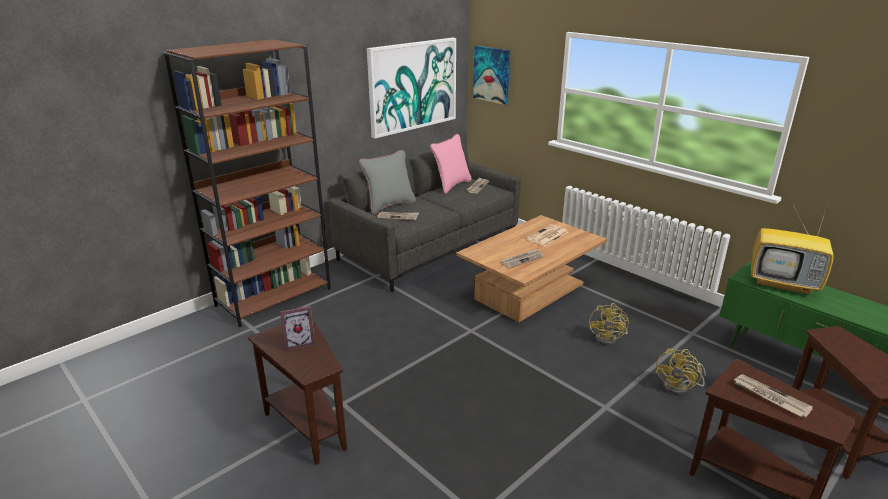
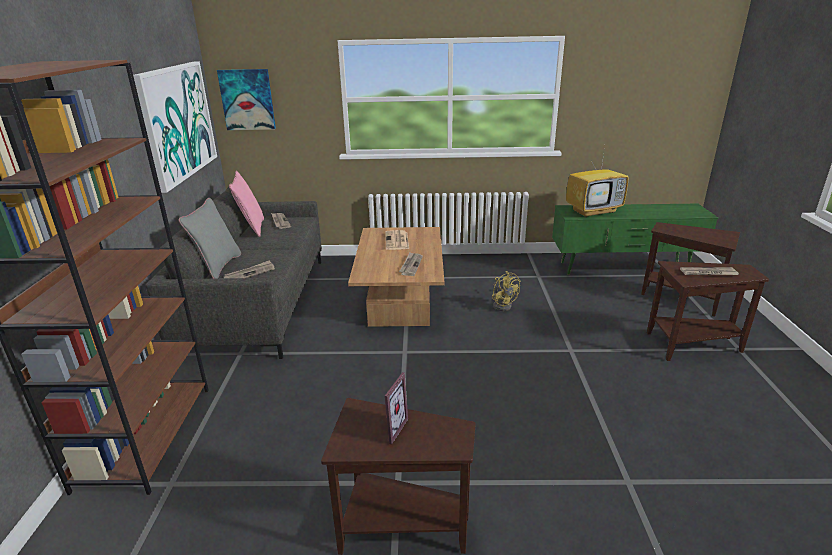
camera: 45 degrees left, 0 degrees up
(680, 387) = (584, 313): yellow fan -> none

